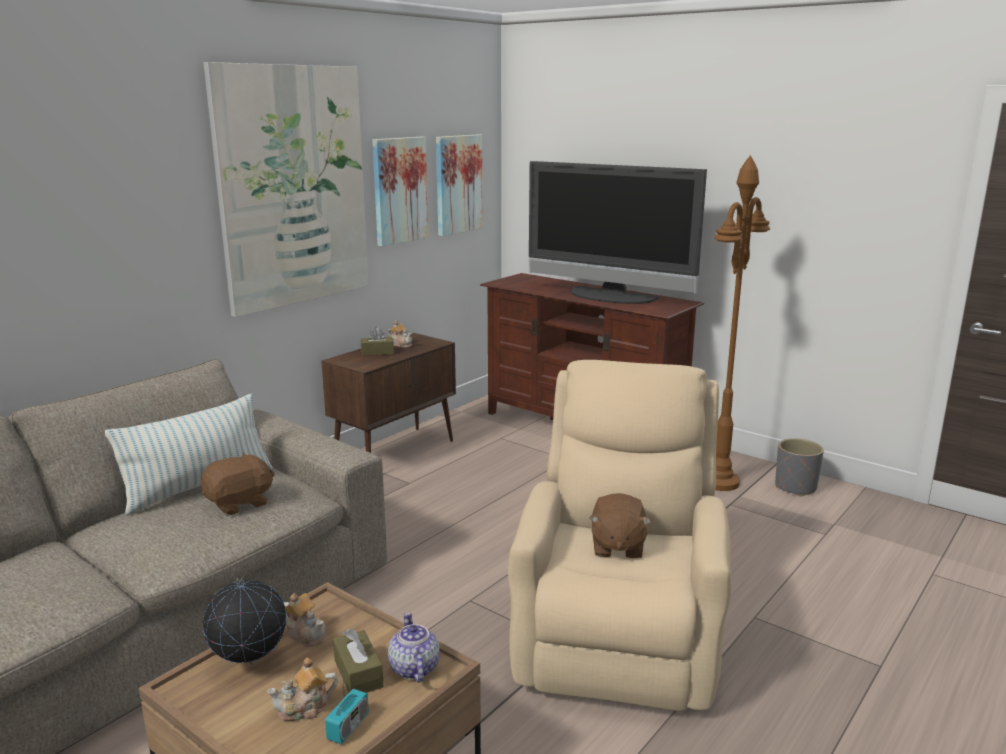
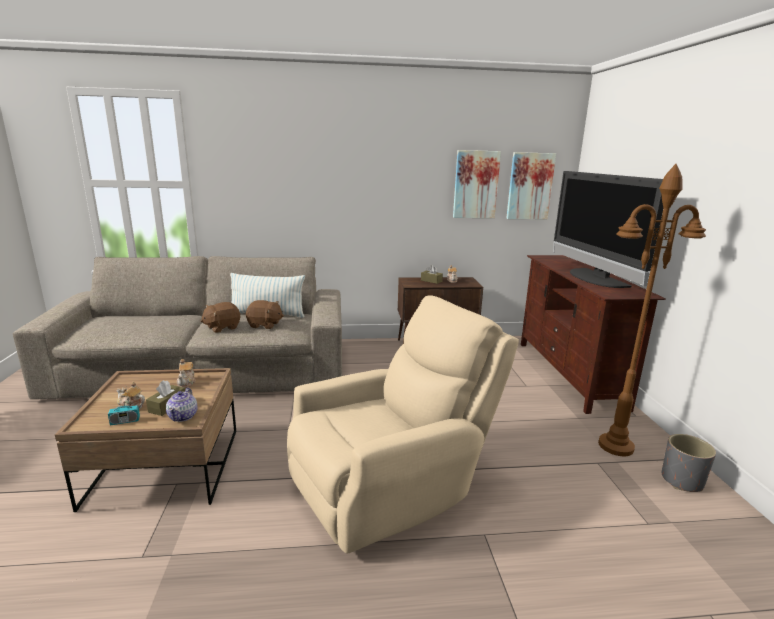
camera: 45 degrees right, 0 degrees up
(250, 663) = (153, 382): globe -> none
(293, 187) = (394, 174): picture -> none
(413, 669) = (183, 416): teapot -> teapot turned 150 degrees clockwise
(617, 547) = (374, 422): brown plush toy -> brown plush toy (222, 327)

